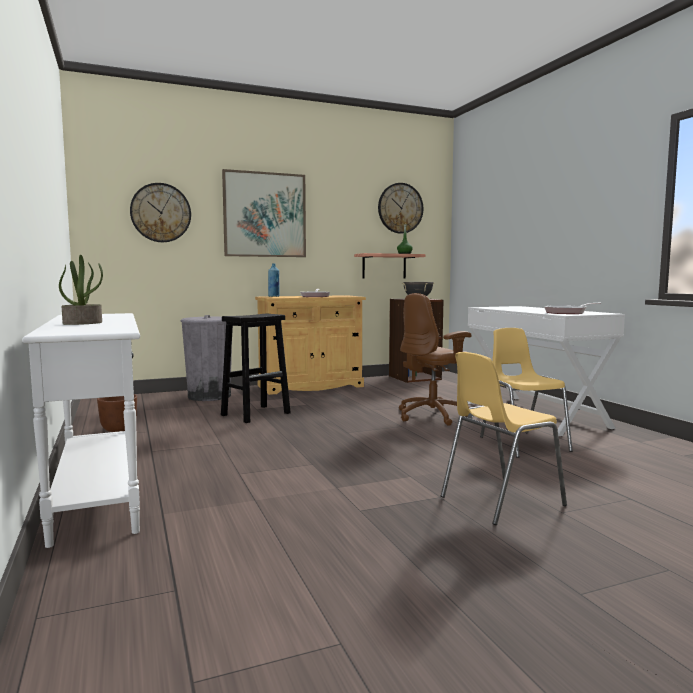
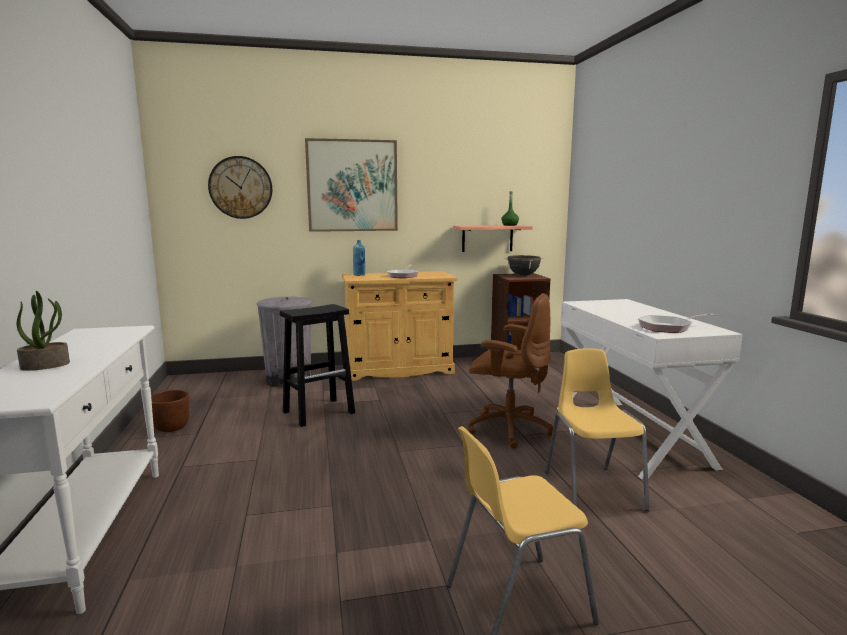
camera: 10 degrees right, 5 degrees up
(400, 208) = (507, 173): wall clock -> none
(433, 416) = (508, 429): brown office chair -> brown office chair turned 135 degrees counterclockwise

